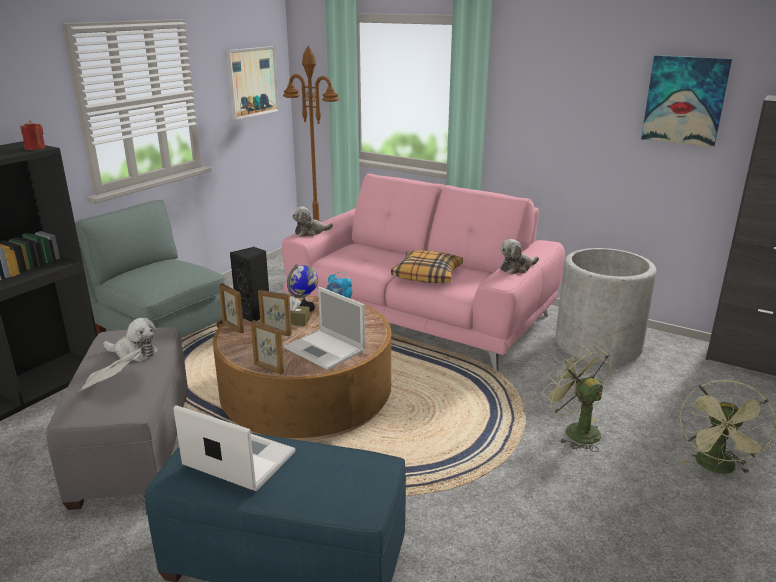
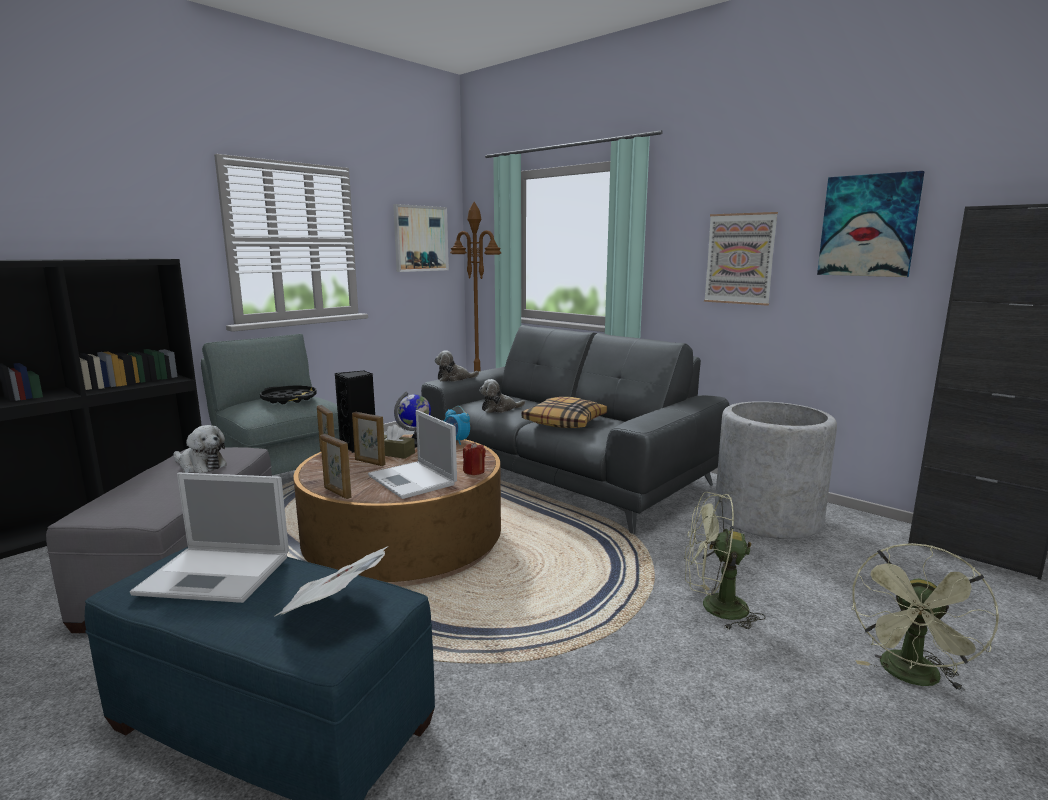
camera: 10 degrees right, 10 degrees down
(35, 148) = (156, 258): red candle -> red candle (474, 471)
(113, 384) = (153, 490): newspaper -> newspaper (334, 607)
(169, 270) = (289, 399): none -> black tray
(237, 459) = (218, 574): laptop -> laptop turned 150 degrees clockwise
(420, 314) = (565, 473): pink sofa -> grey sofa
(517, 268) = (663, 414): plush toy -> plush toy (499, 409)
(573, 119) = (740, 259): none -> picture
(575, 430) = (714, 608): green fan -> green fan turned 60 degrees counterclockwise

